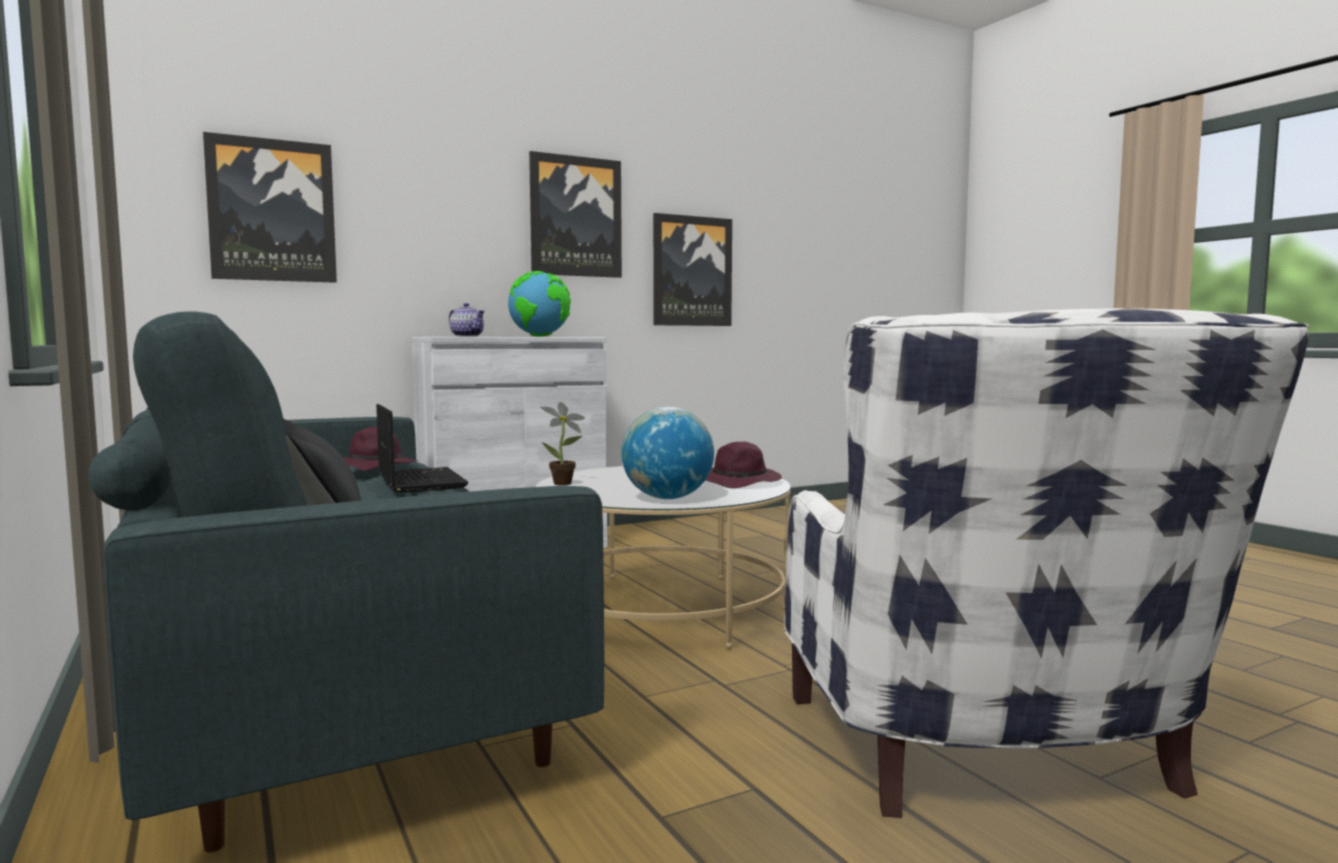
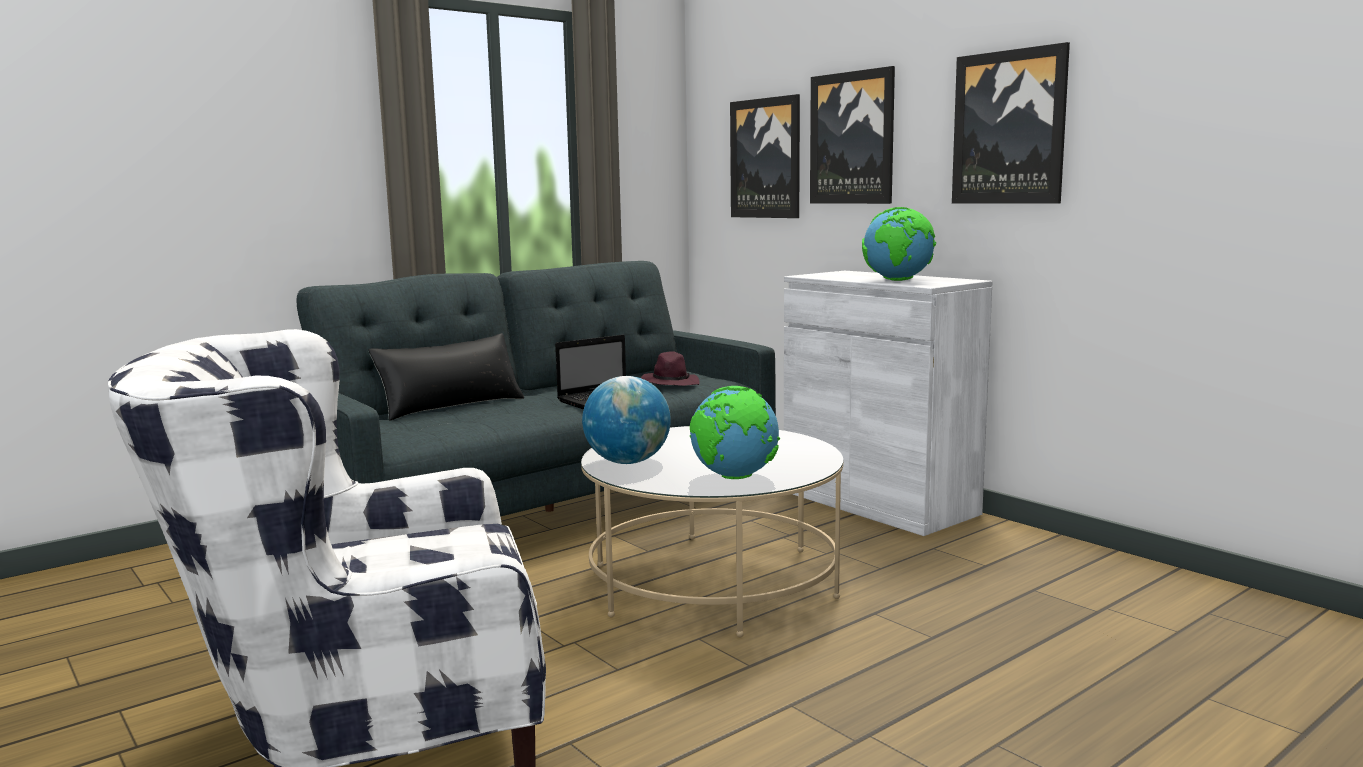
camera: 80 degrees right, 5 degrees up
(468, 336) = (848, 275): teapot -> none
(565, 484) = (686, 432): potted plant -> none
(691, 271) = (1178, 189): picture -> picture (852, 138)
(740, 482) = (734, 477): purple hat -> globe

